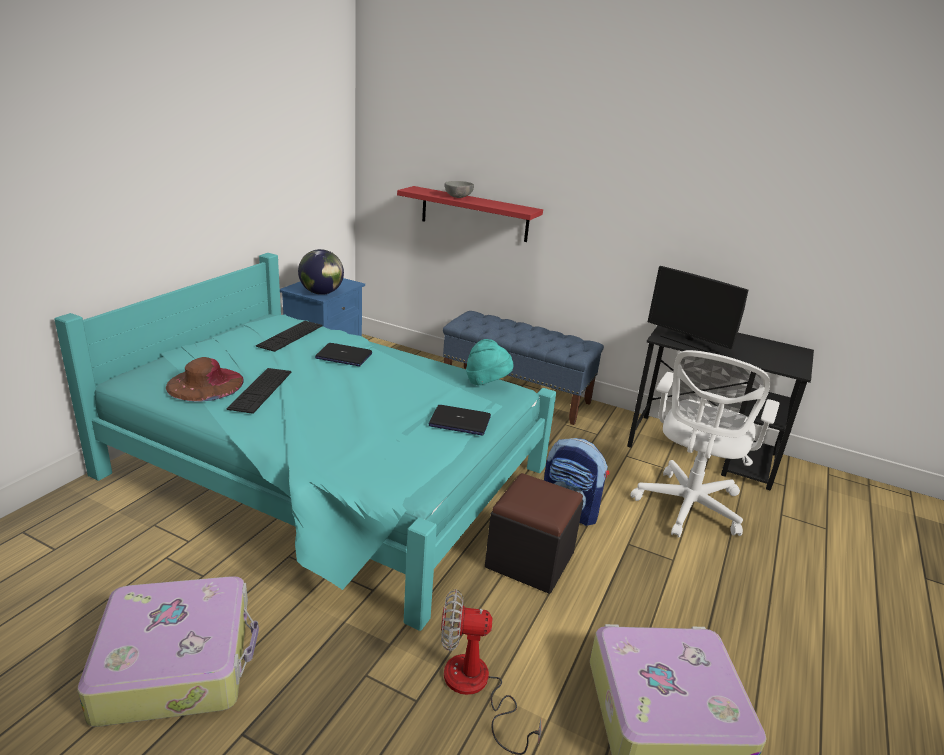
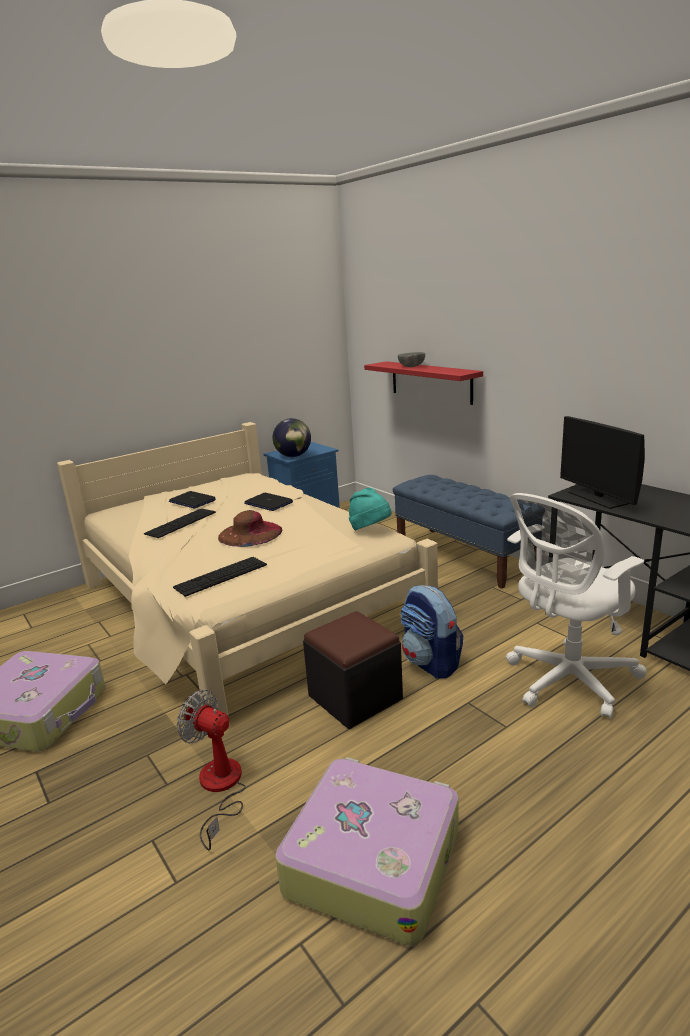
camera: 30 degrees right, 5 degrees down
(205, 383) = (149, 516): brown hat -> brown hat (250, 533)
(290, 335) = (244, 487): keyboard -> keyboard (221, 576)
(329, 473) = (245, 603): turquoise bed -> beige bed
(459, 421) = (310, 557): laptop -> laptop (192, 501)

